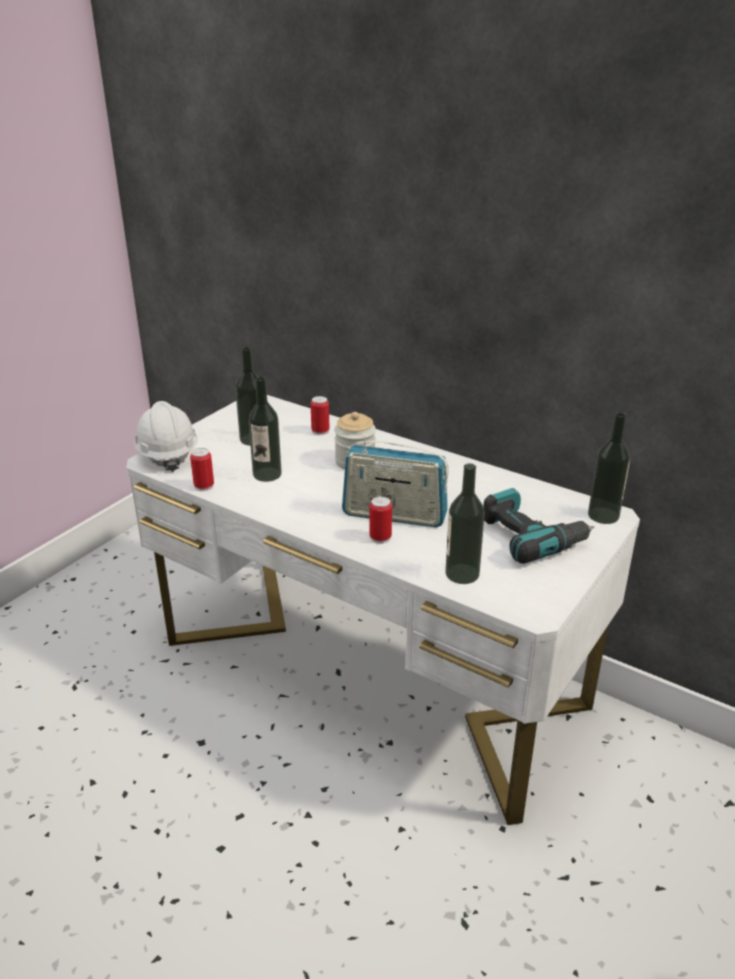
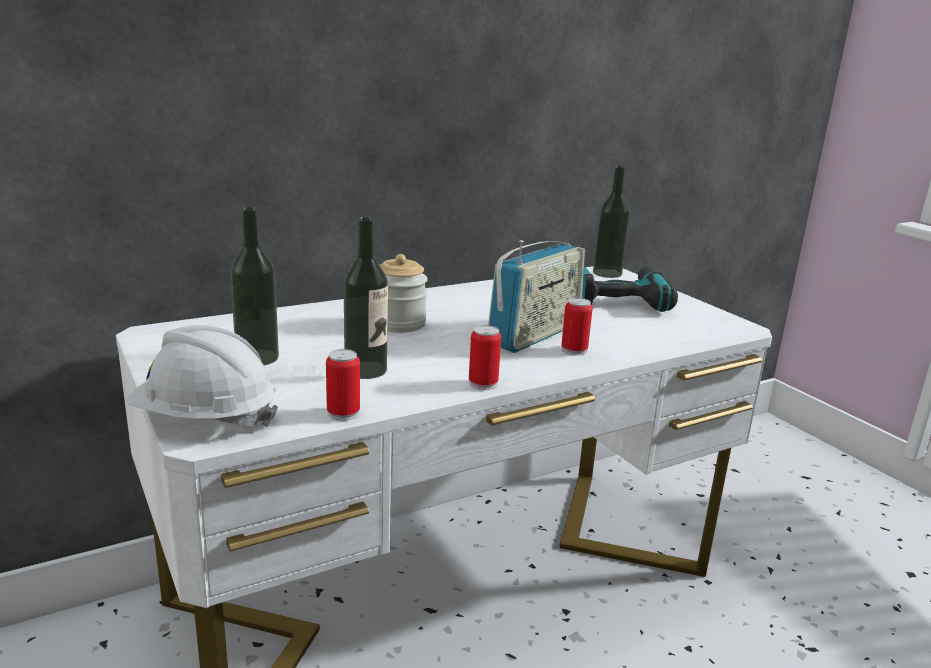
camera: 65 degrees left, 10 degrees down
(320, 431) = (299, 322): can -> can (483, 383)
(462, 574) = (666, 336): bottle -> none

